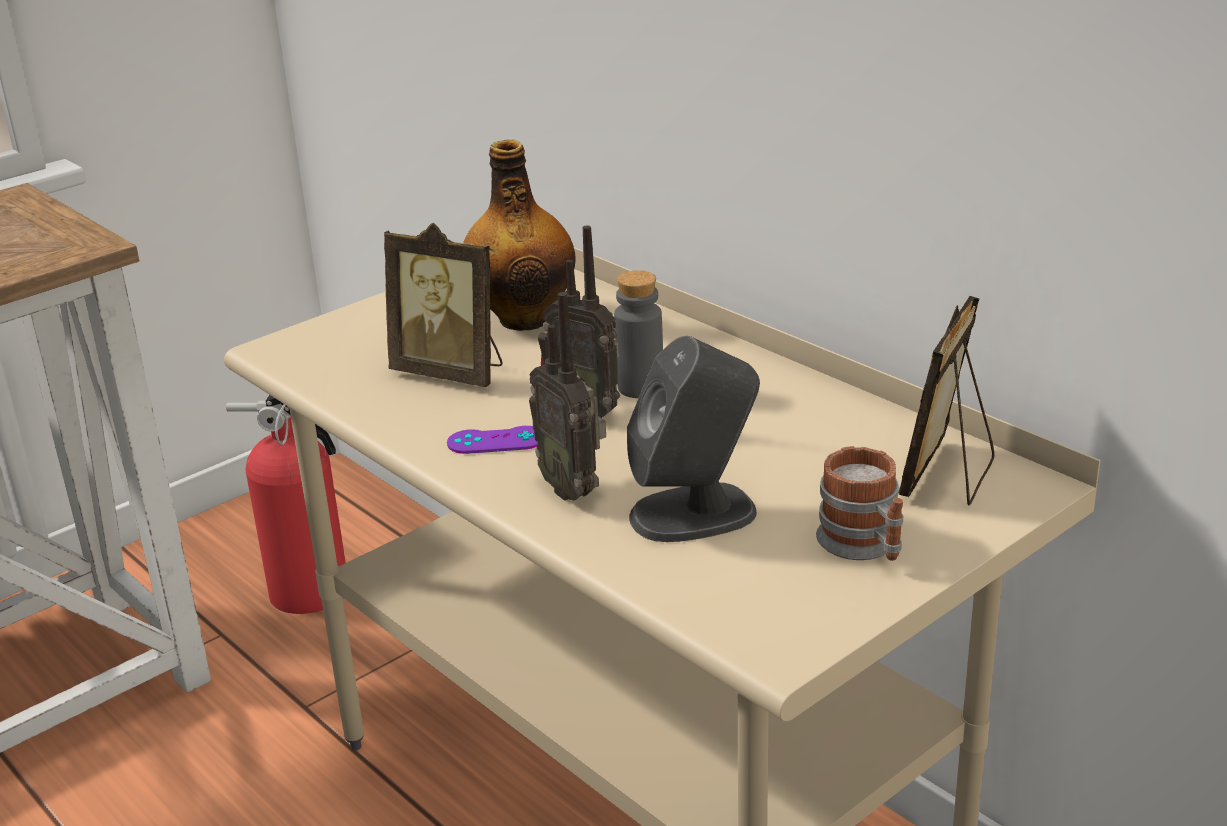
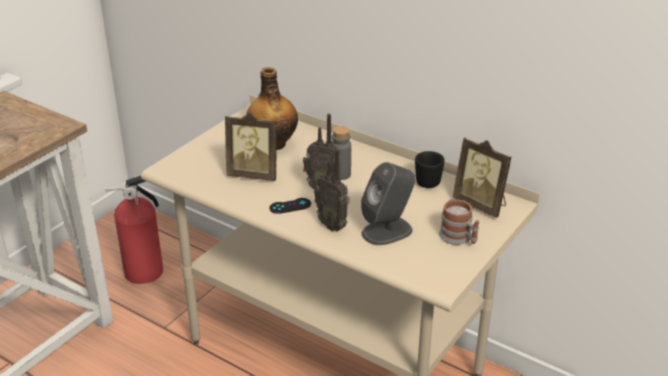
camera: 15 degrees left, 5 degrees up
(496, 441) = (290, 206): purple game controller -> black game controller
(837, 414) = (427, 180): none -> black mug
(949, 477) = (481, 204): picture frame -> picture frame turned 60 degrees counterclockwise

